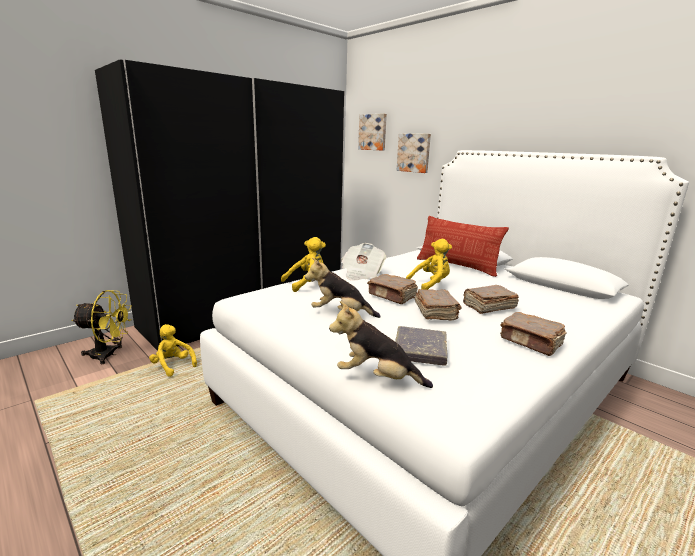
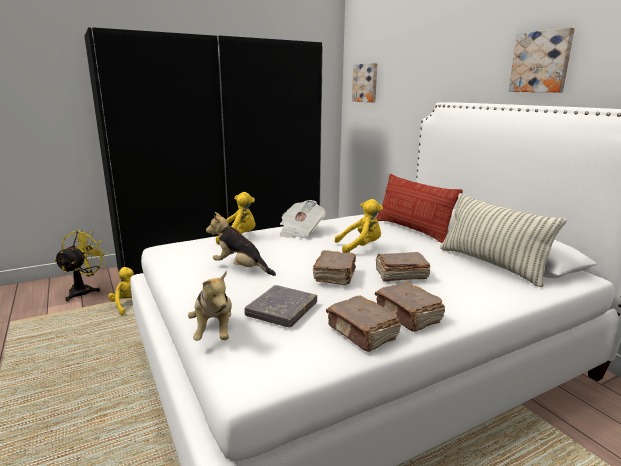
camera: 15 degrees right, 0 degrees up
(109, 355) = (84, 290): yellow fan -> yellow fan turned 90 degrees counterclockwise
(377, 378) = (214, 331): plush toy -> plush toy turned 135 degrees counterclockwise
(392, 296) = (306, 256): brown book -> brown book (362, 333)
(414, 153) = (401, 105): picture -> picture (541, 62)
(548, 291) = (491, 264): none -> pillow

